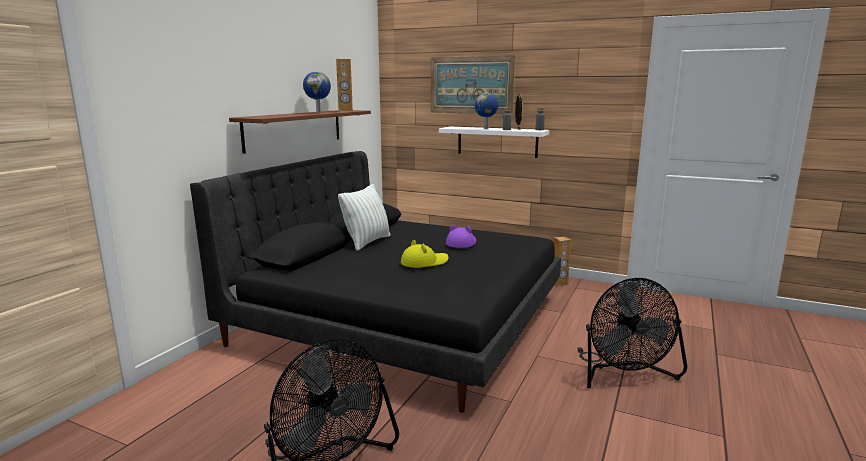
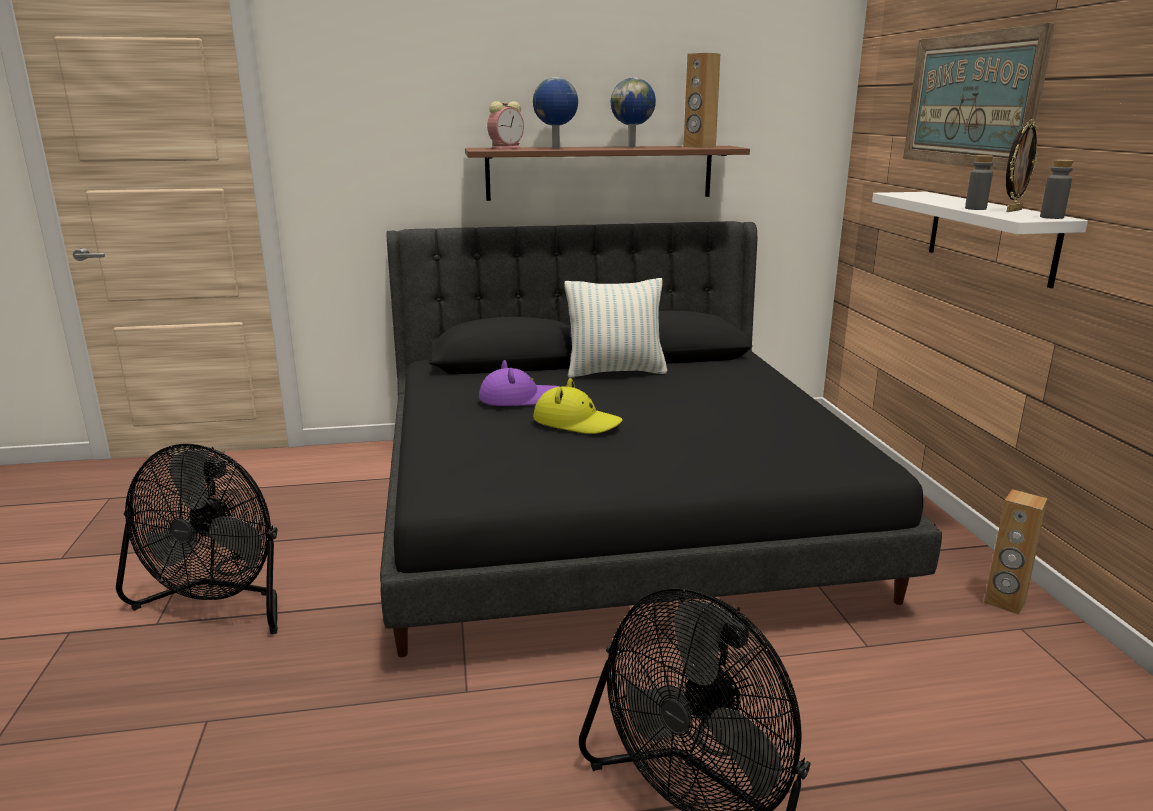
camera: 55 degrees right, 5 degrees up
(264, 116) = (506, 148): none -> alarm clock
(461, 243) = (721, 420): purple hat -> purple hat (519, 398)
(486, 128) = (953, 202): globe -> globe (556, 148)

